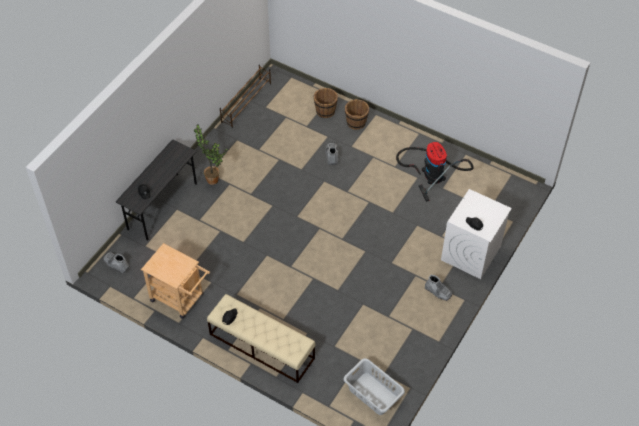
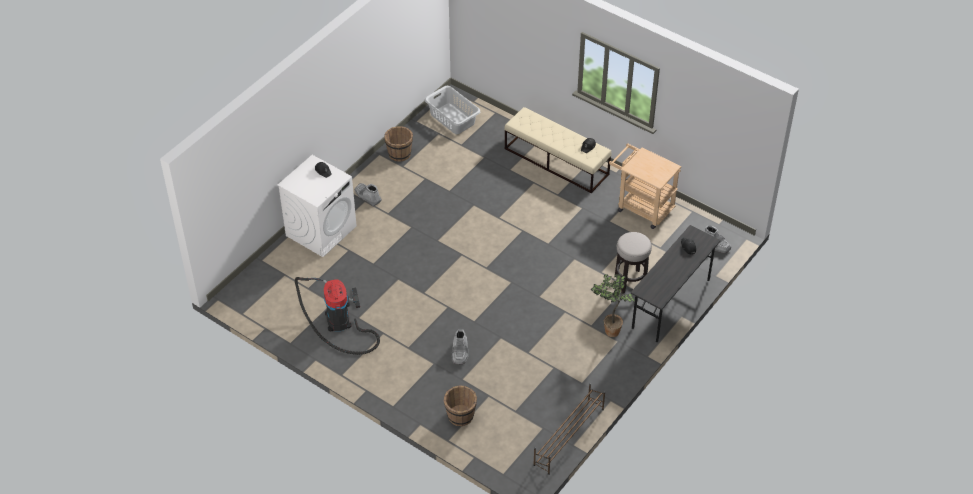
camera: 175 degrees left, 5 degrees down
(195, 224) = (630, 281): none -> stool
(356, 123) = (421, 396): brown bucket -> brown bucket (399, 154)

